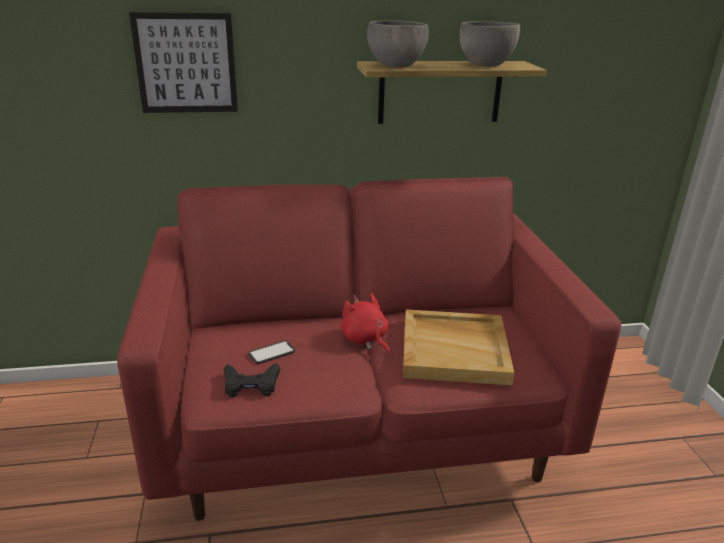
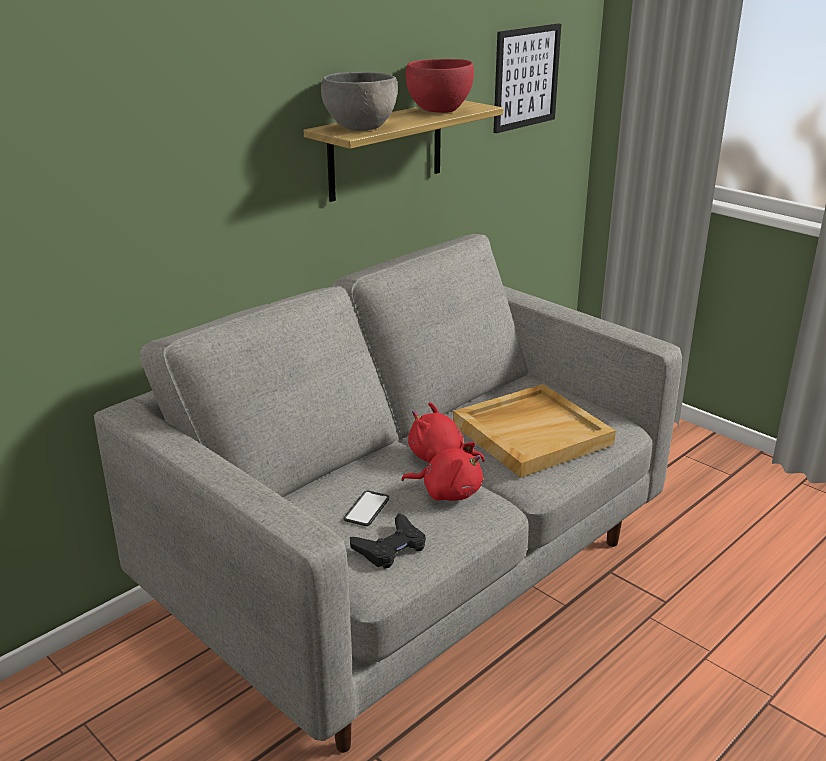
camera: 35 degrees left, 0 degrees up
(186, 63) = (109, 170): picture -> picture (526, 77)
(338, 365) = (448, 492): none -> red plush toy
(359, 429) = (412, 578): red sofa -> grey sofa
(486, 64) = (439, 110): grey bowl -> red bowl

